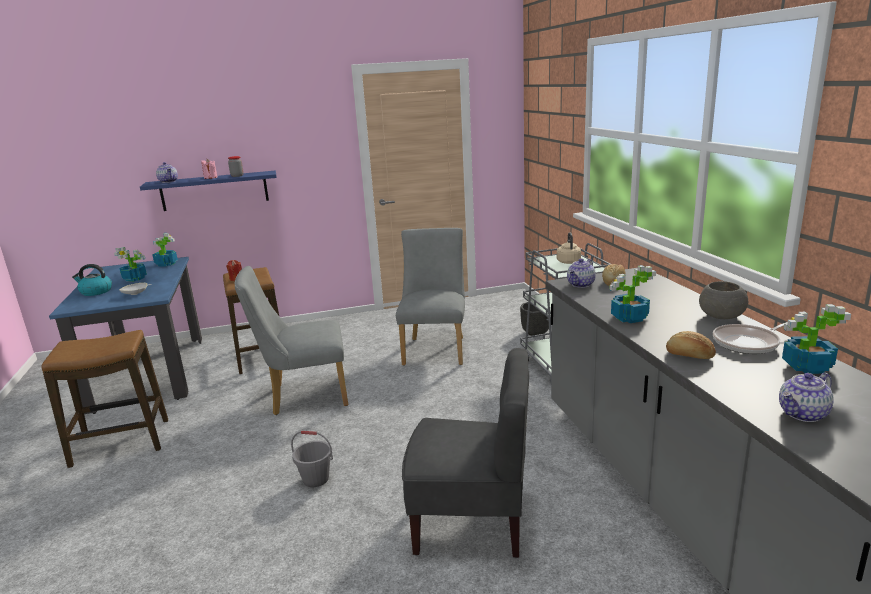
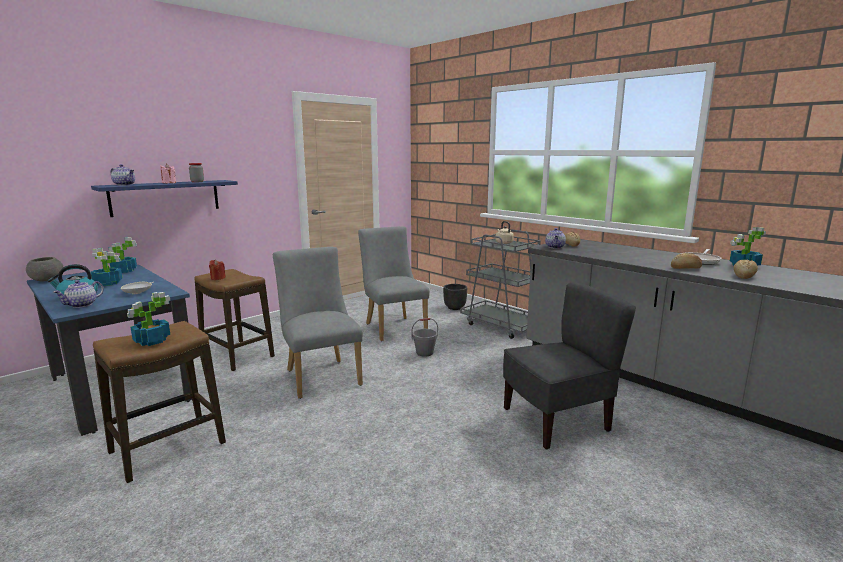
camera: 30 degrees left, 5 degrees down
(303, 396) = (321, 375): grey chair -> grey chair turned 105 degrees clockwise
(316, 479) = (409, 425): grey bucket -> grey bucket (424, 353)
(628, 317) = (618, 258): potted plant -> potted plant (151, 341)
(720, 316) = (661, 253): grey bowl -> grey bowl (46, 280)
(755, 388) = (744, 276): none -> bread
(803, 414) = (783, 281): teapot -> teapot (82, 305)

